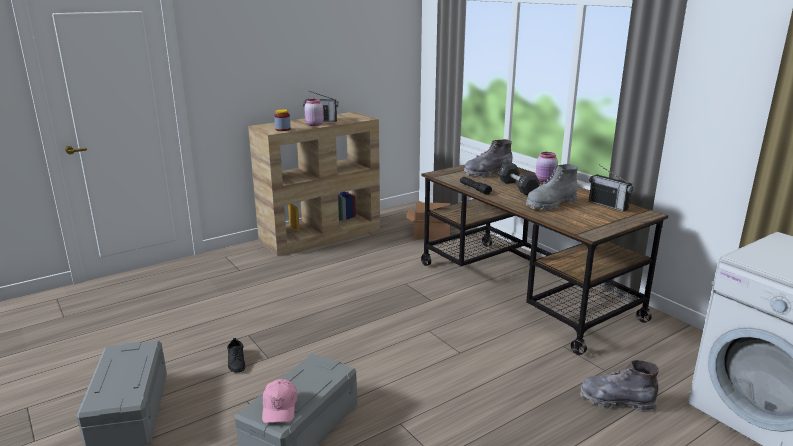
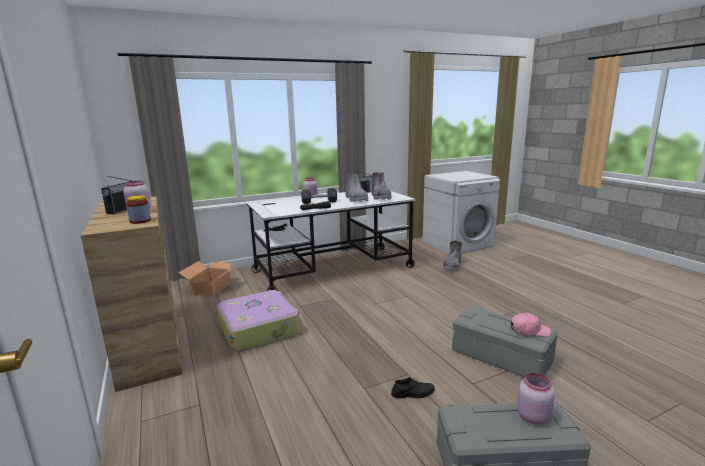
camera: 80 degrees left, 5 degrees down
(123, 385) = (532, 416): none -> pink jar
(350, 271) = (259, 329): none -> suitcase
(487, 173) = (283, 205): grey boot -> grey boot (380, 197)
(524, 290) = (333, 270): brown desk -> white desk

